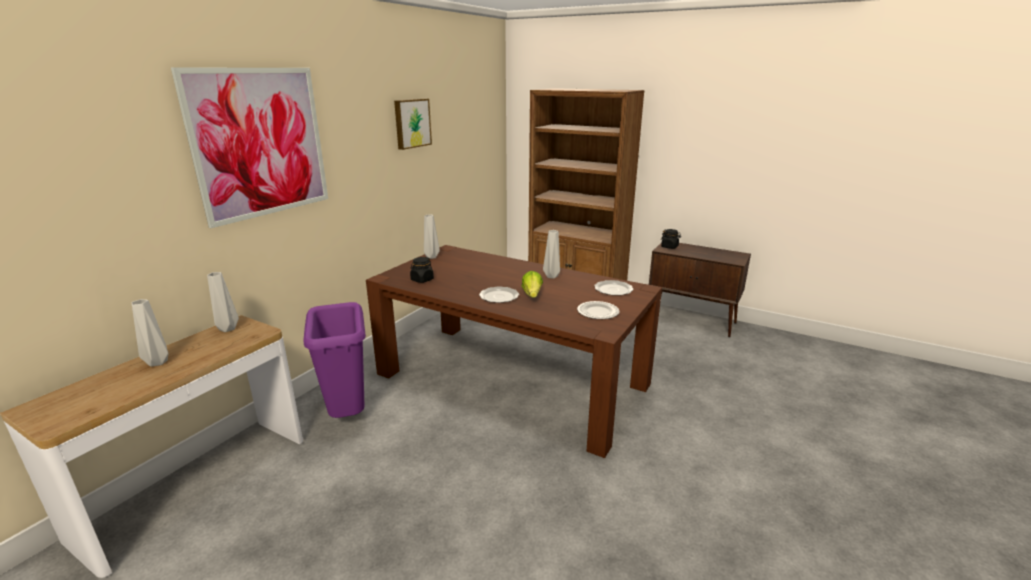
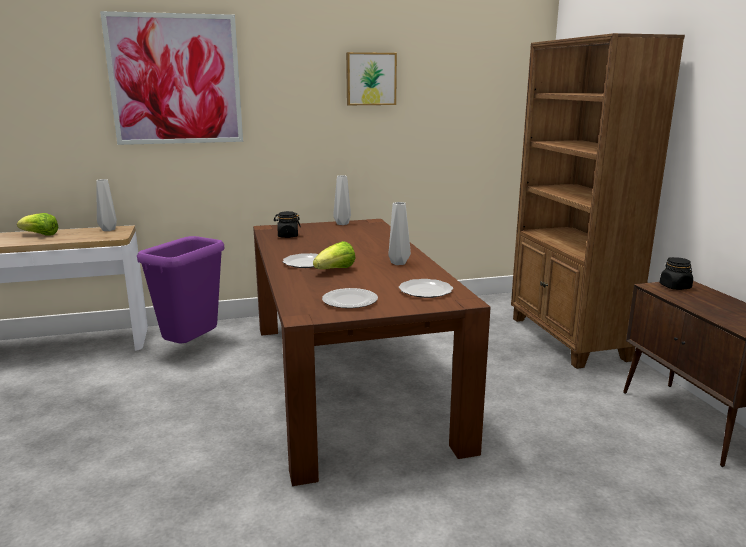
camera: 45 degrees right, 5 degrees down
(156, 363) = (40, 235): grey vase -> lettuce

